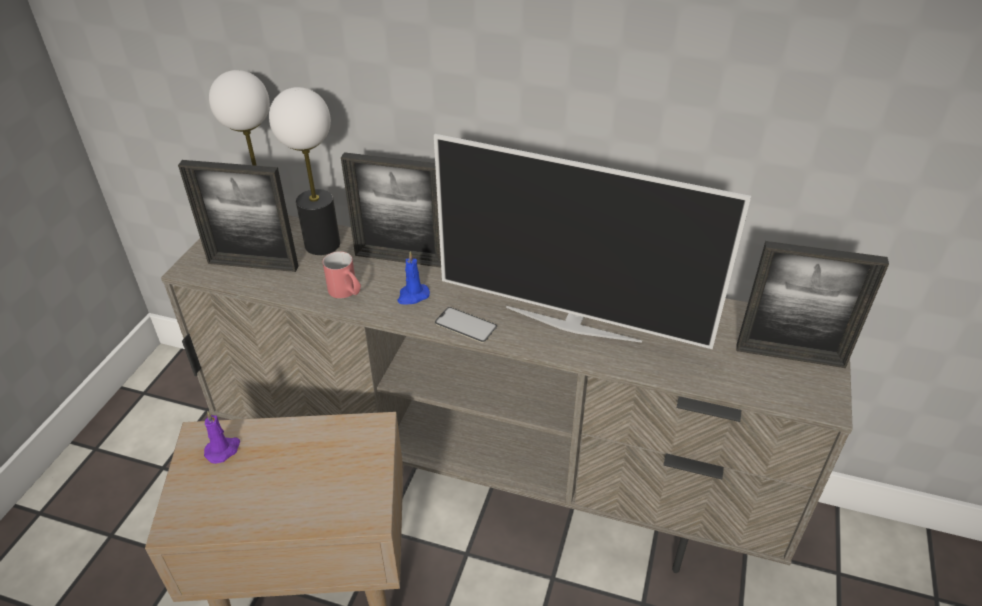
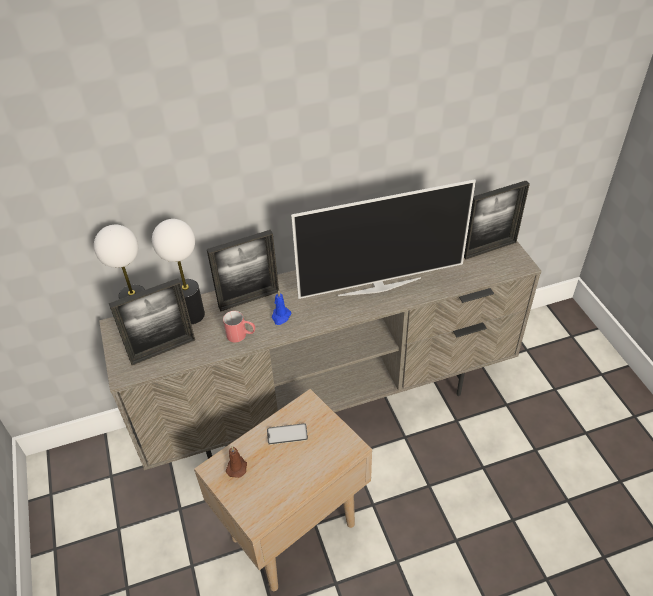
camera: 35 degrees left, 5 degrees up
(223, 450) = (237, 467): purple candle -> brown candle
(465, 325) = (327, 317): phone -> phone (287, 434)

